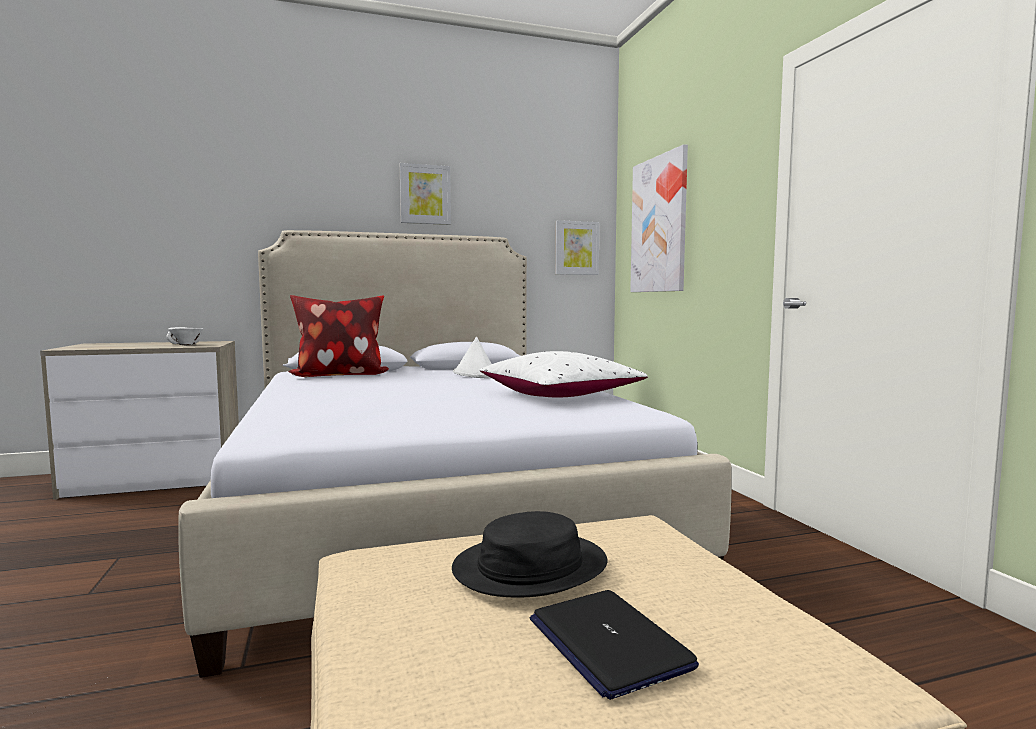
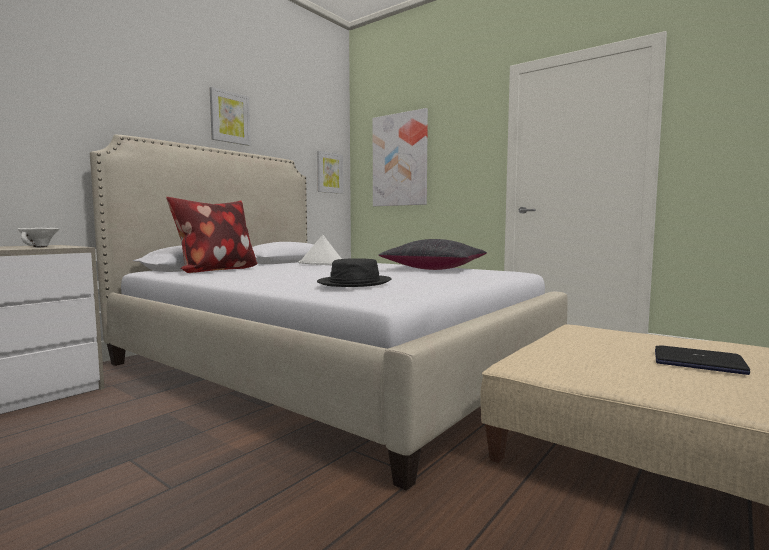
camera: 35 degrees left, 0 degrees up
(530, 566) = (601, 347): black hat -> black hat (354, 282)
(559, 395) = (434, 269): white pillow -> black pillow

